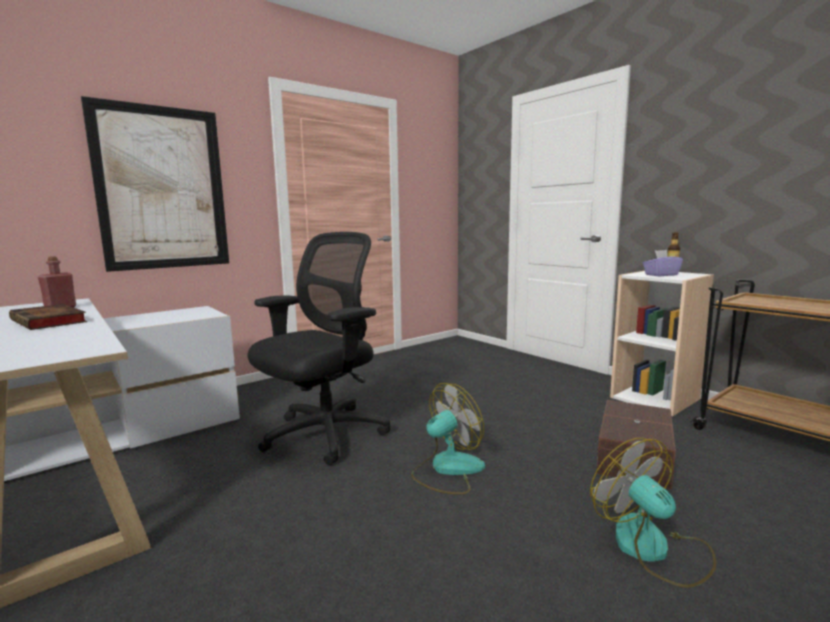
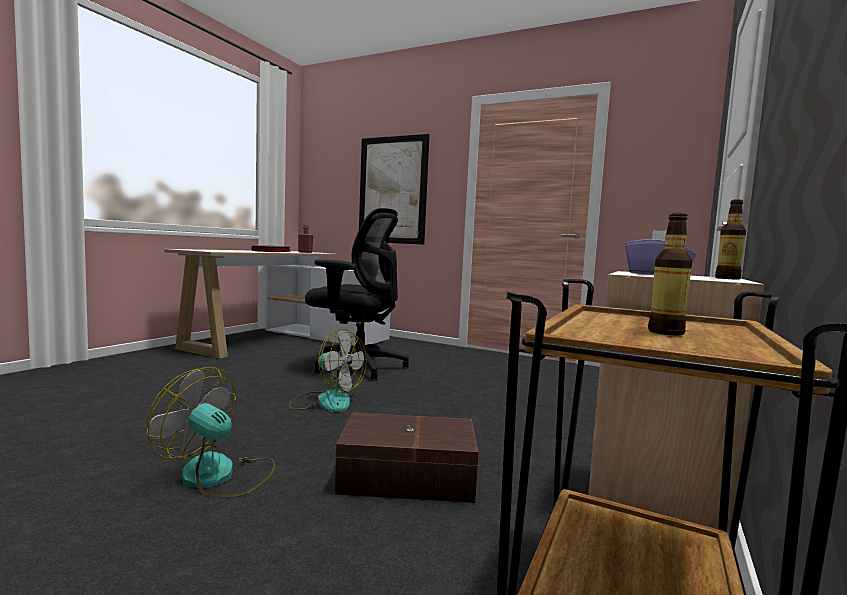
camera: 65 degrees right, 5 degrees down
(653, 549) = (219, 476): fan -> fan turned 105 degrees counterclockwise
(796, 305) = (665, 332): none -> bottle

